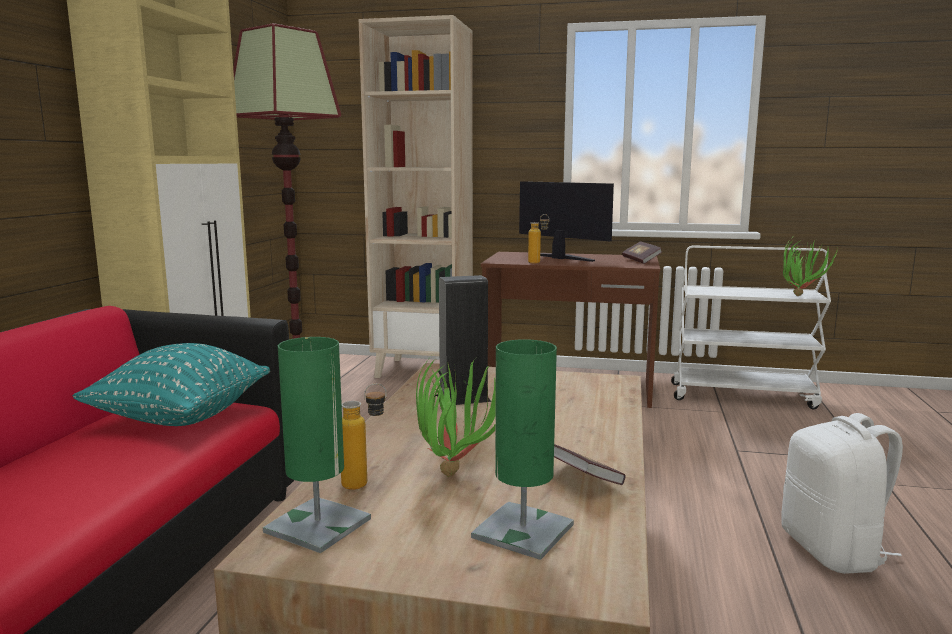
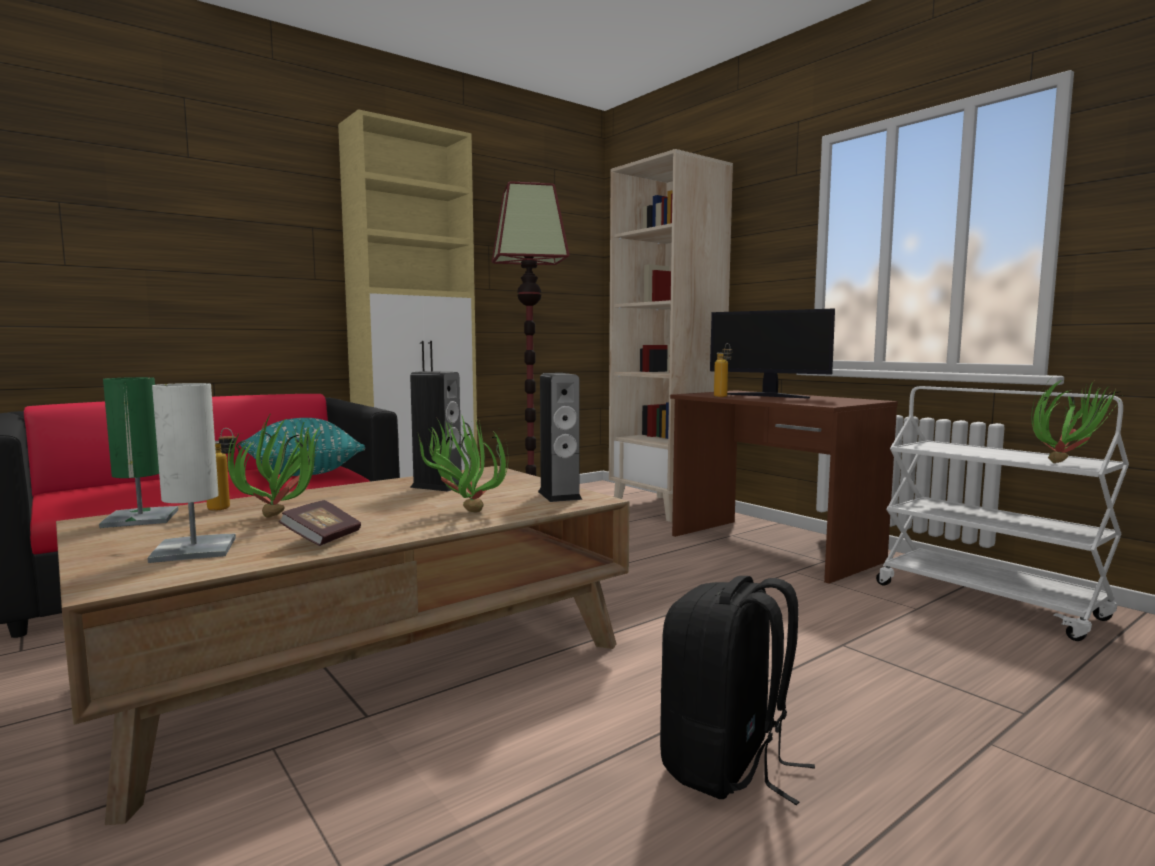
camera: 40 degrees right, 5 degrees down
(523, 531) = (194, 549): green table lamp -> white table lamp
(560, 258) = (768, 396): monitor -> monitor turned 135 degrees clockwise
(575, 417) = (463, 511): none -> potted plant
(584, 383) = (559, 495): none -> speaker
(641, 261) = (847, 402): book -> none
(834, 551) = (727, 765): white backpack -> black backpack

